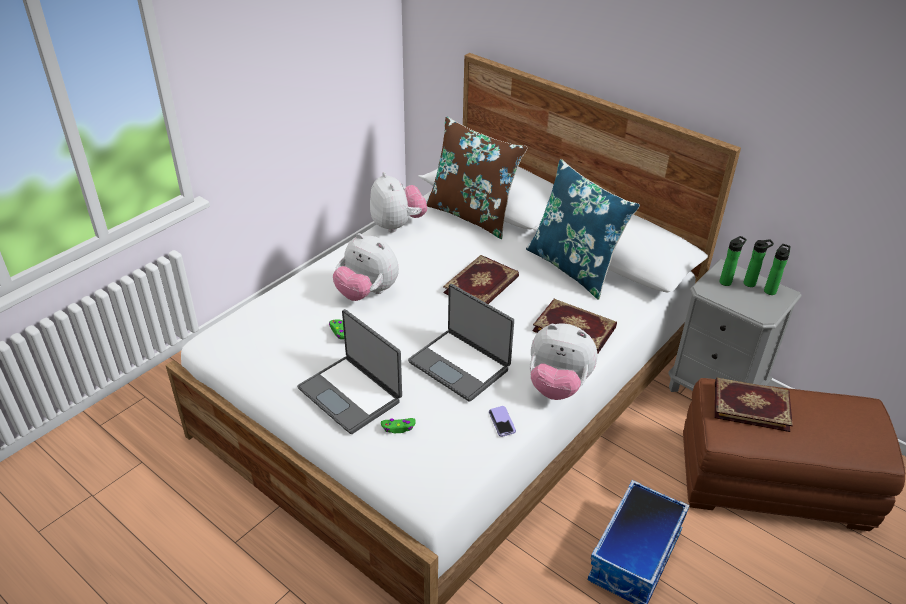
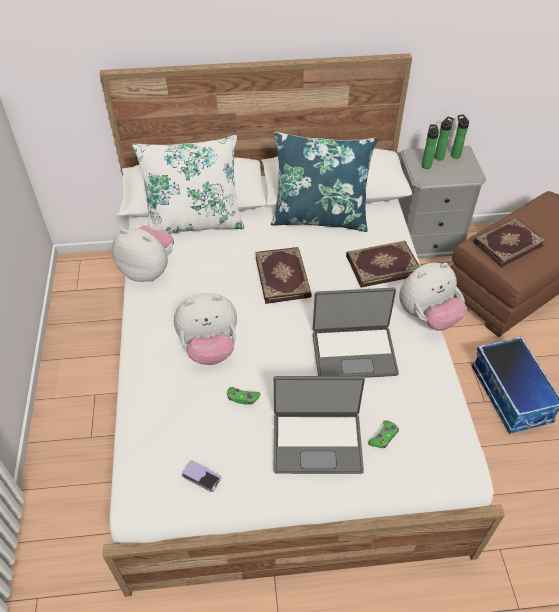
camera: 45 degrees left, 10 degrees up
(472, 215) = (194, 222): brown pillow -> white pillow
(502, 422) = (434, 372): phone -> phone (201, 477)

